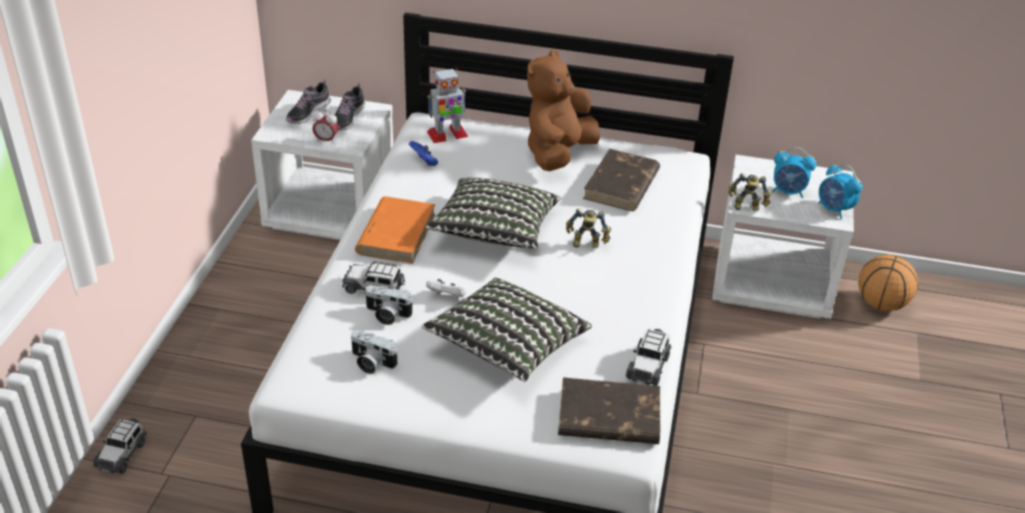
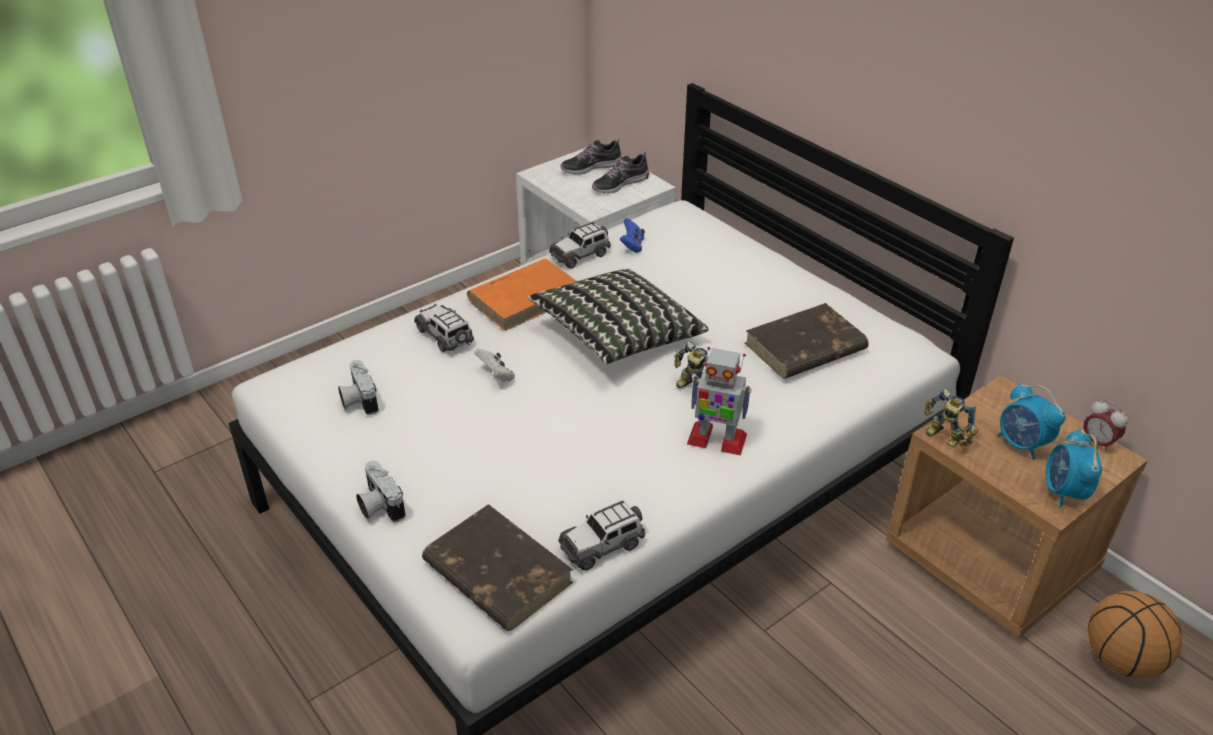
camera: 40 degrees right, 0 degrees up
(122, 454) = (224, 401): toy car -> toy car (580, 255)
(326, 140) = (576, 196): alarm clock -> alarm clock (1097, 443)
(387, 315) = (424, 365): camera -> camera (378, 506)
(447, 134) = (685, 229): toy robot -> toy robot (716, 439)
(506, 347) = (491, 449): pillow -> none
(558, 154) = (776, 290): brown plush toy -> none
(772, 283) = (990, 560): white nightstand -> brown nightstand

